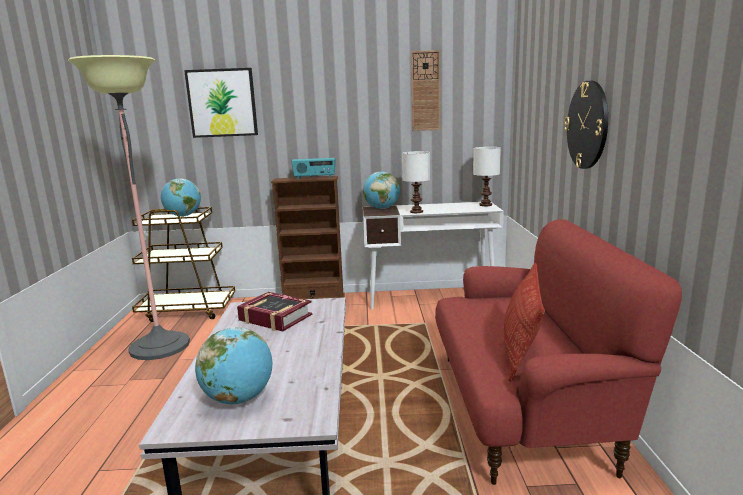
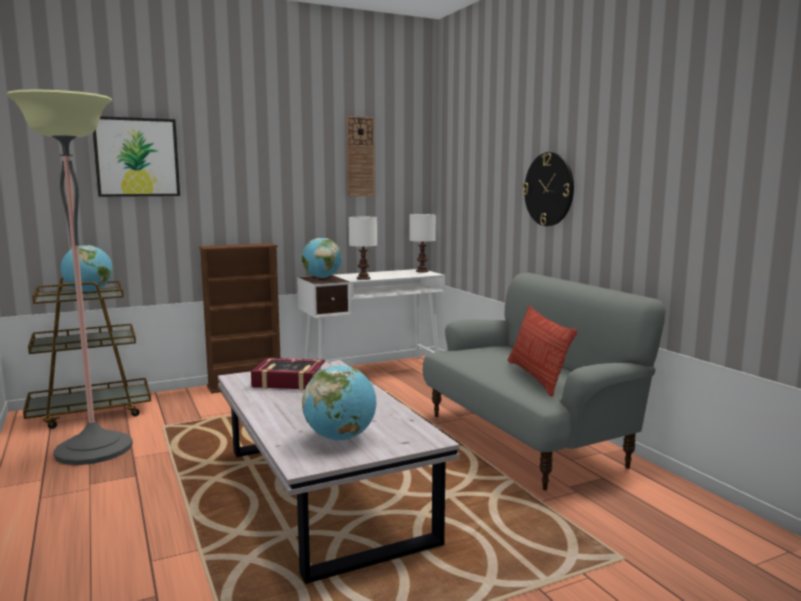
camera: 25 degrees left, 5 degrees down
(314, 178) = (250, 245): radio -> none
(523, 407) = (526, 439): red sofa -> grey sofa

